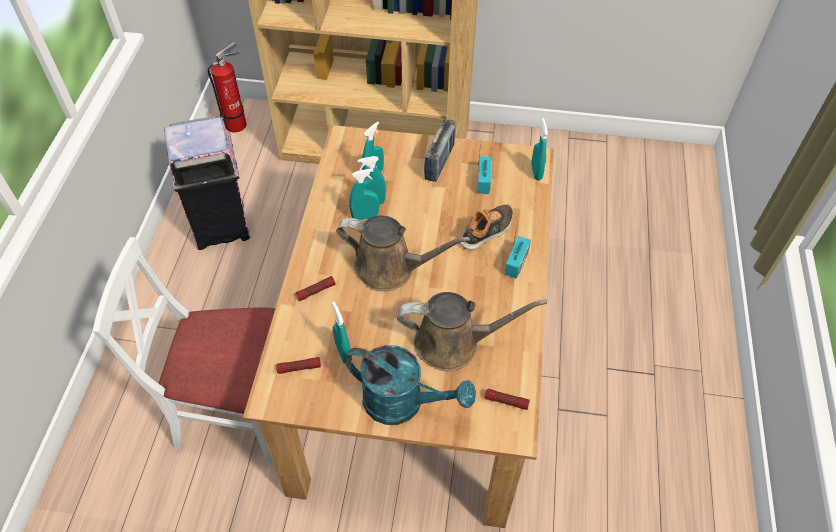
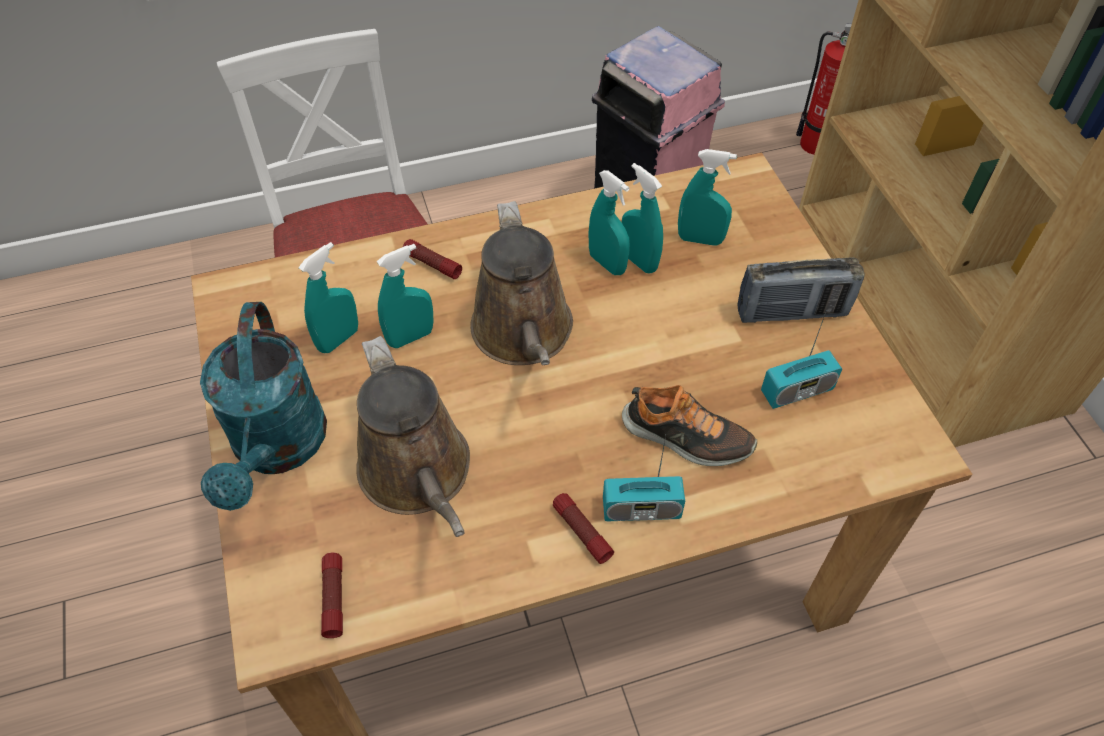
camera: 65 degrees right, 0 degrees up
(299, 368) = (290, 300): flashlight -> flashlight (581, 532)
(536, 172) = (884, 466): turquoise spray bottle -> turquoise spray bottle (410, 337)

